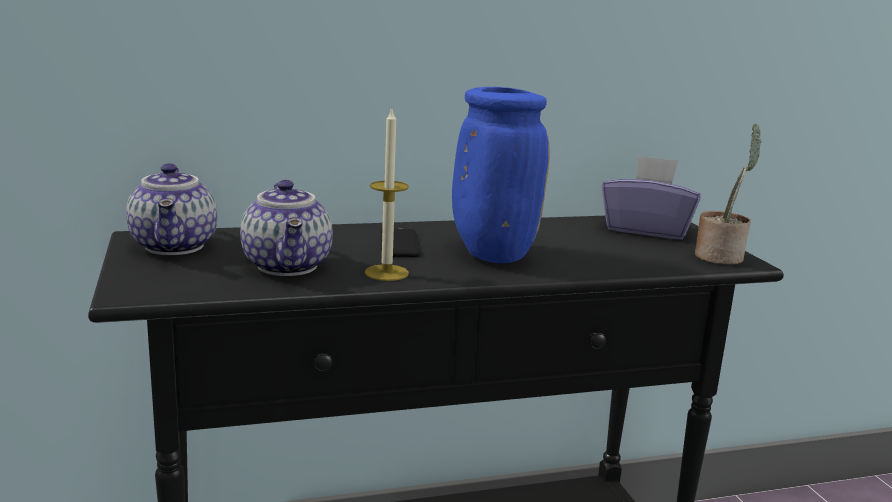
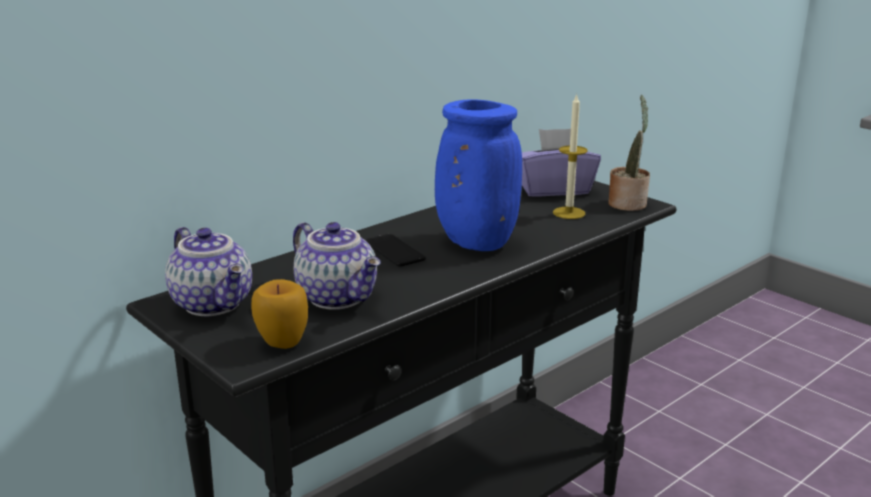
camera: 25 degrees left, 5 degrees up
(183, 287) = (282, 342): none -> apple
(386, 273) = (421, 282): candle -> candle (569, 213)

